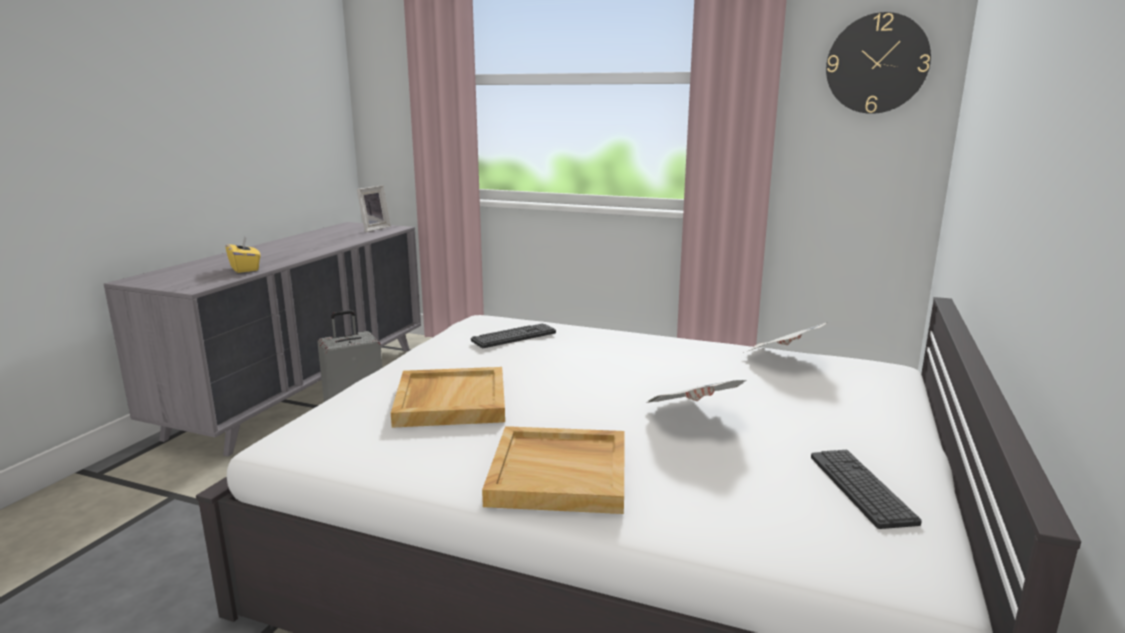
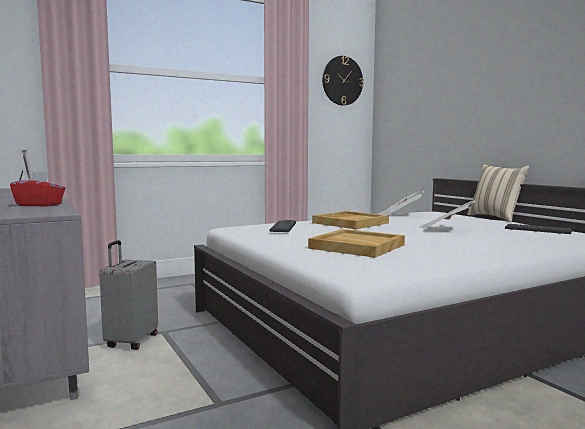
camera: 50 degrees left, 10 degrees down
(245, 268) = (39, 205): yellow tissue box -> red tissue box
(560, 473) = (480, 248): beige tray -> beige tray (350, 223)
(944, 426) = (496, 218): none -> beige pillow

